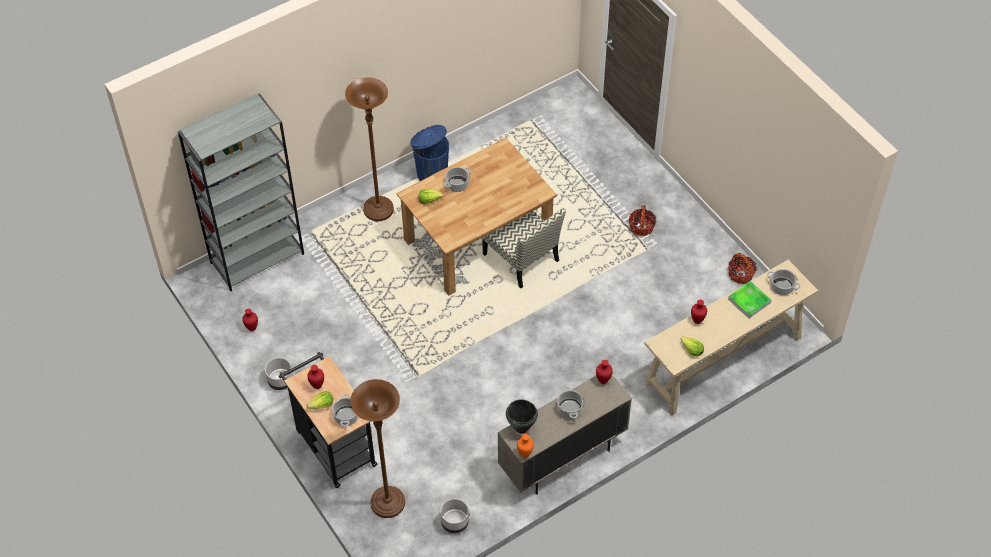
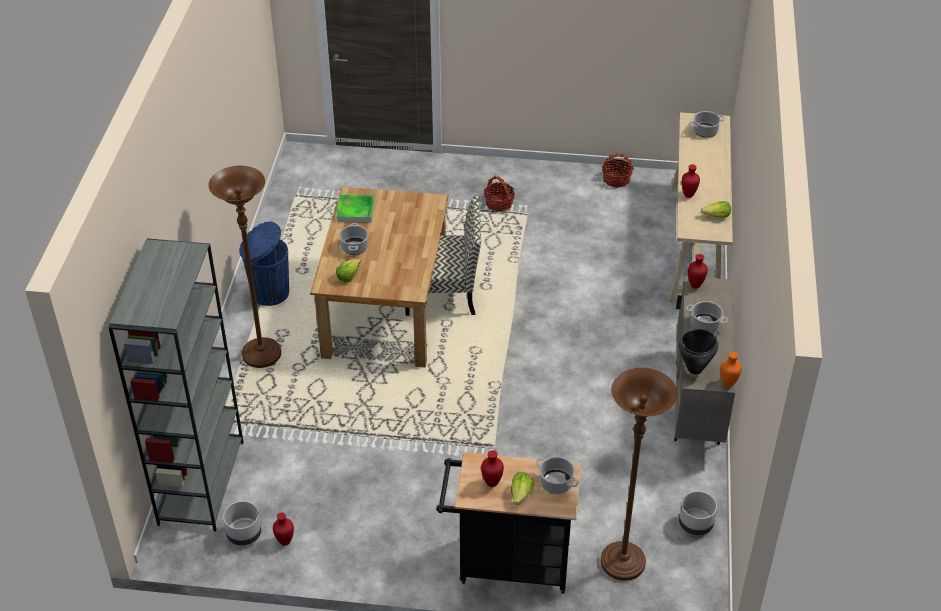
camera: 50 degrees left, 10 degrees down
(280, 381) = (380, 559): grey planter -> grey planter (244, 535)
(749, 301) = (700, 156): tray -> tray (355, 211)

